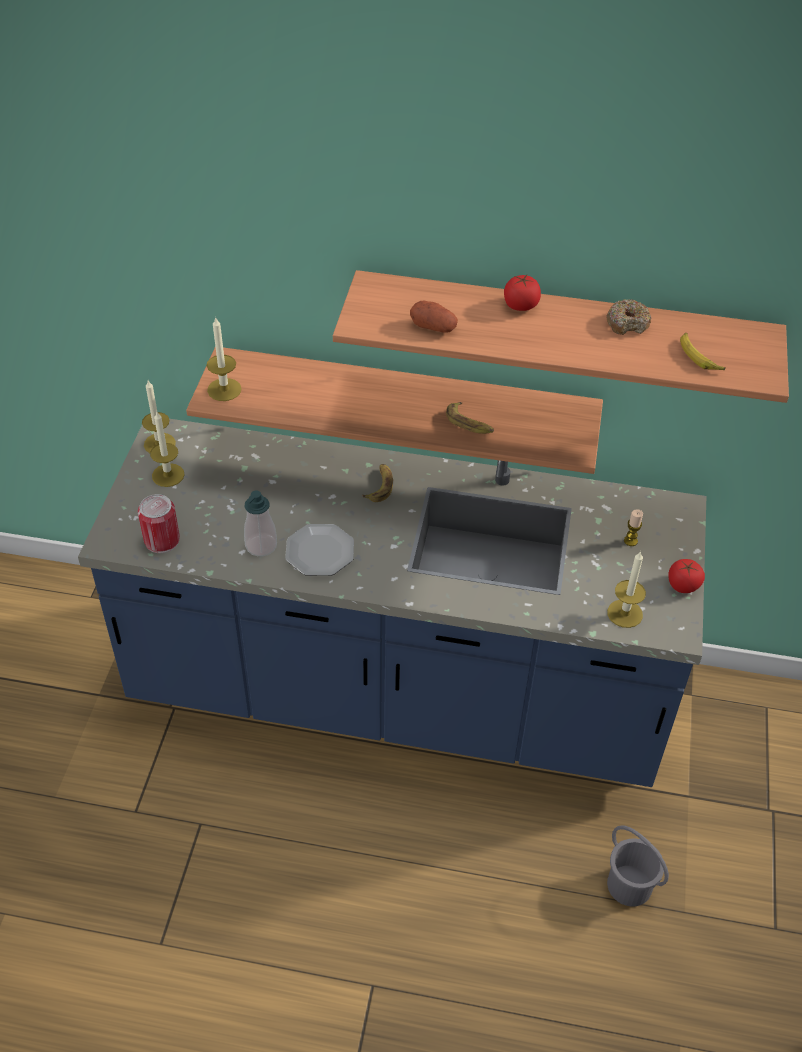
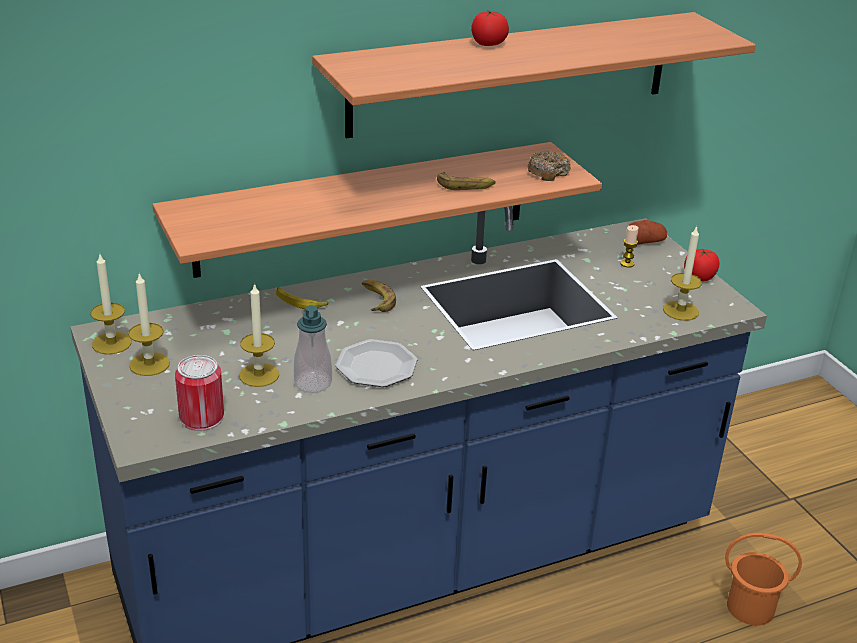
camera: 35 degrees left, 15 degrees down
(224, 389) = (203, 230): candle -> candle (259, 375)
(433, 327) = (436, 71): potato -> potato (645, 241)
(627, 323) = (586, 35): donut -> donut (548, 172)
(629, 884) = (750, 607): grey bucket -> orange bucket
(699, 356) = (664, 39): banana -> banana (299, 302)

